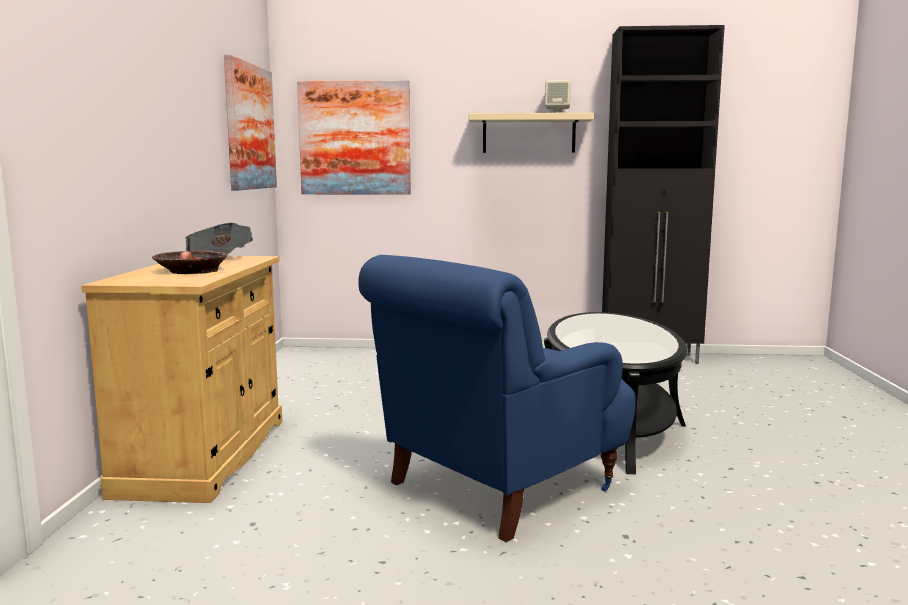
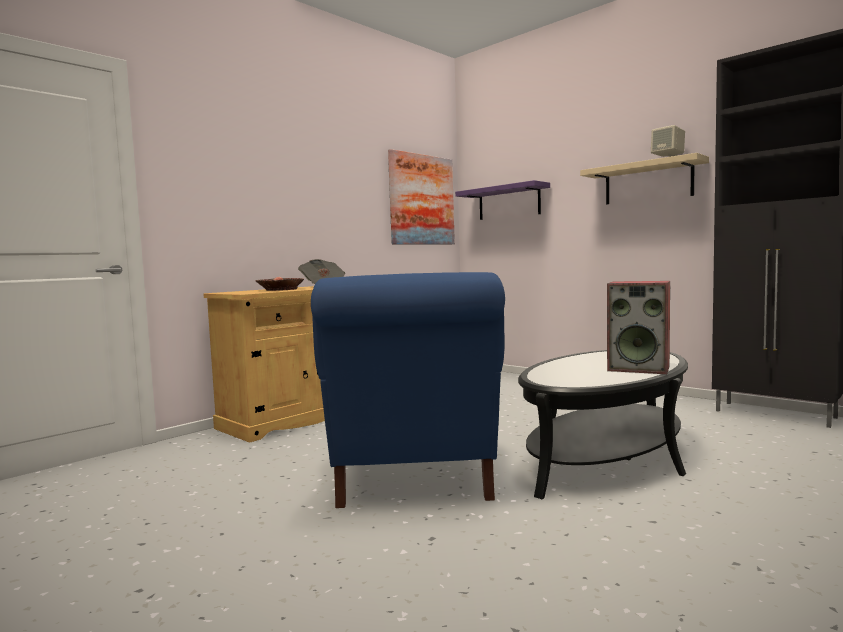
camera: 40 degrees right, 5 degrees down
(355, 138) = (509, 202): picture -> purple shelf
(496, 487) = (413, 477): blue armchair -> blue armchair turned 90 degrees counterclockwise
(648, 334) = (639, 368): none -> speaker

